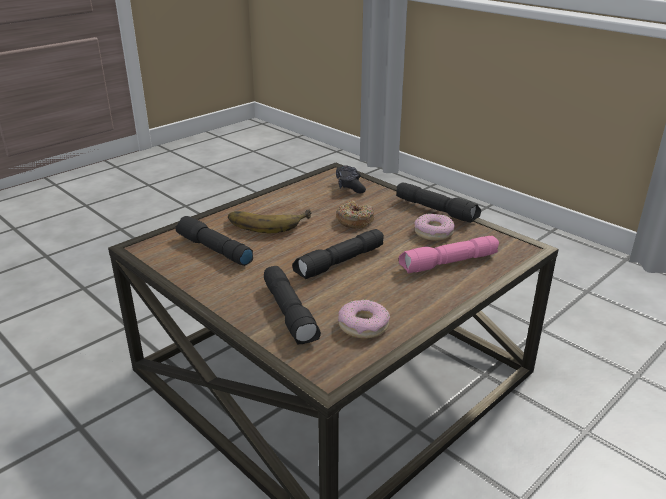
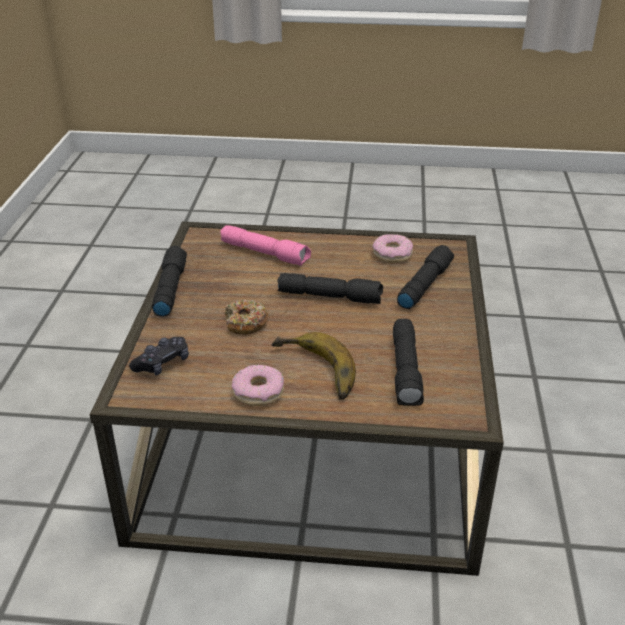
camera: 130 degrees left, 5 degrees up
(433, 233) = (219, 276): donut -> donut (258, 392)

